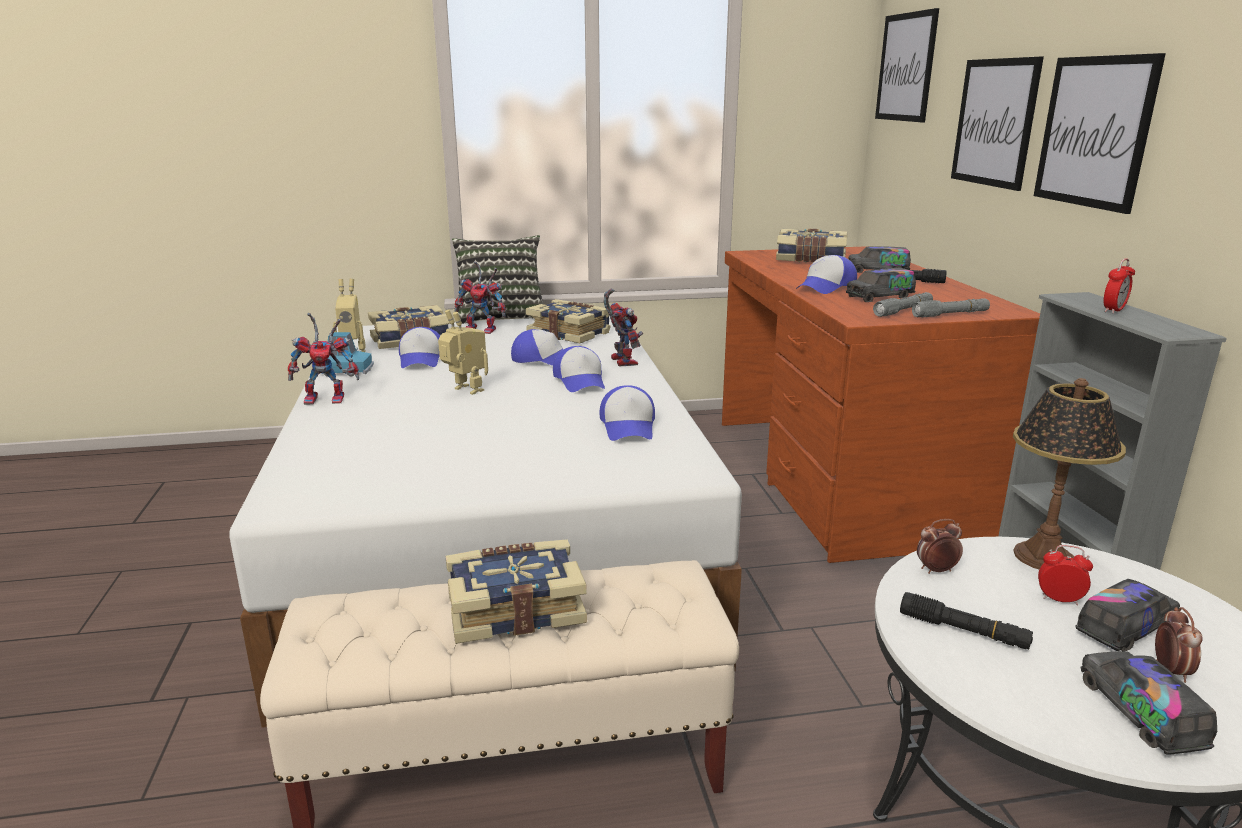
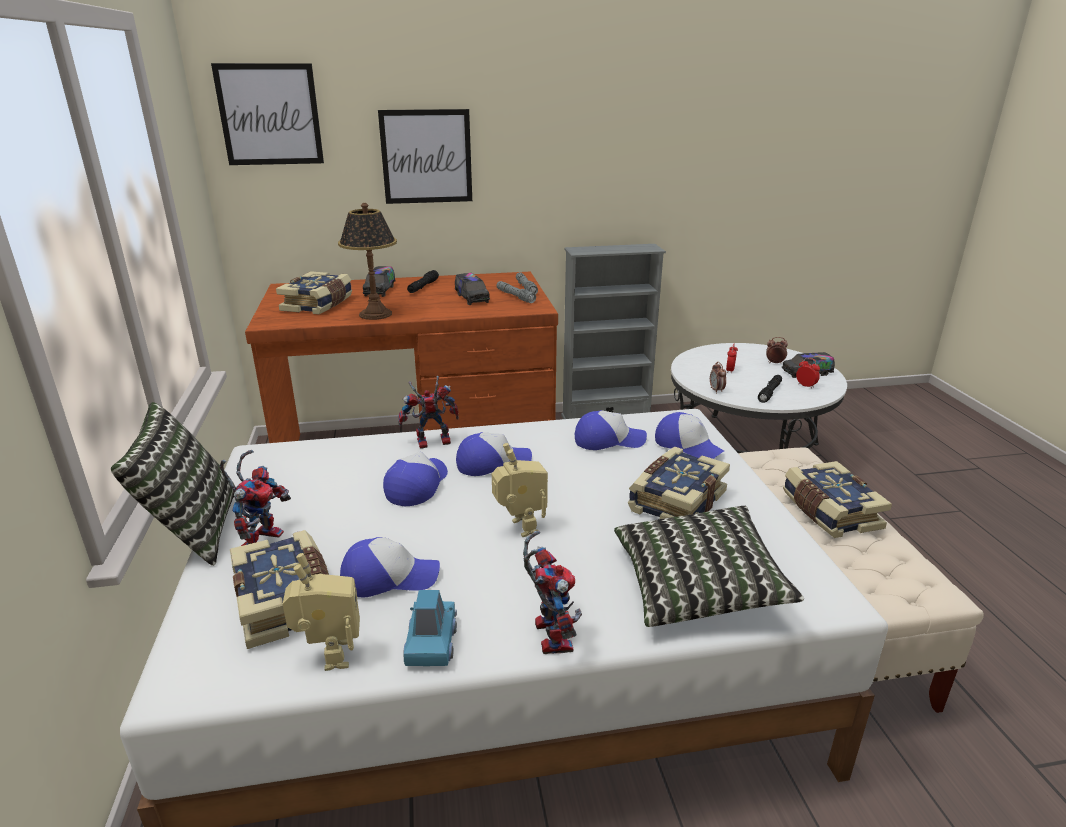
camera: 90 degrees left, 5 degrees up
(342, 448) = (697, 587): none -> pillow
(465, 391) = (519, 528): toy robot -> toy robot turned 120 degrees clockwise
(569, 333) = (312, 474): book -> book (675, 501)
(826, 287) = (435, 308): cap -> cap (688, 446)
(1043, 556) = (690, 366): table lamp -> table lamp (375, 314)
(1094, 132) = (531, 156): picture -> none
(1113, 310) = (611, 249): alarm clock -> alarm clock (805, 385)
(1125, 628) = (747, 363): toy truck -> none

